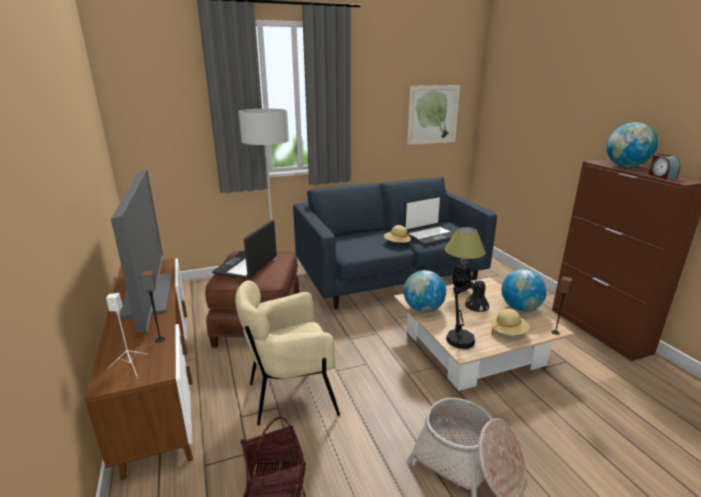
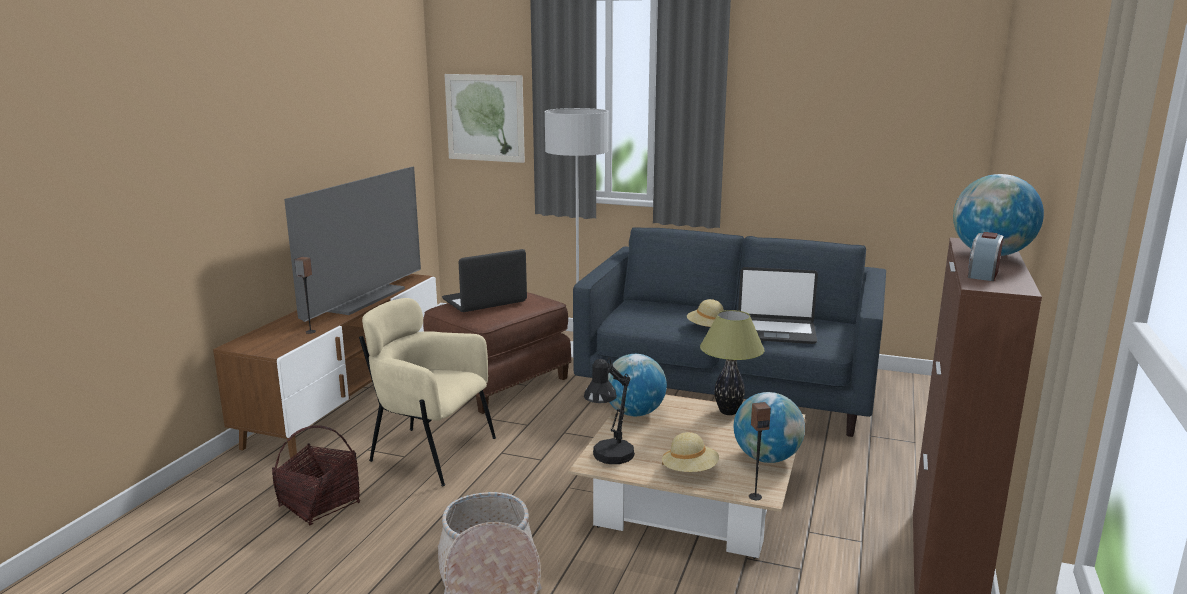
camera: 40 degrees right, 5 degrees down
(131, 366) = (265, 341): white speaker -> none
(433, 115) = (888, 138): picture -> picture (485, 118)

